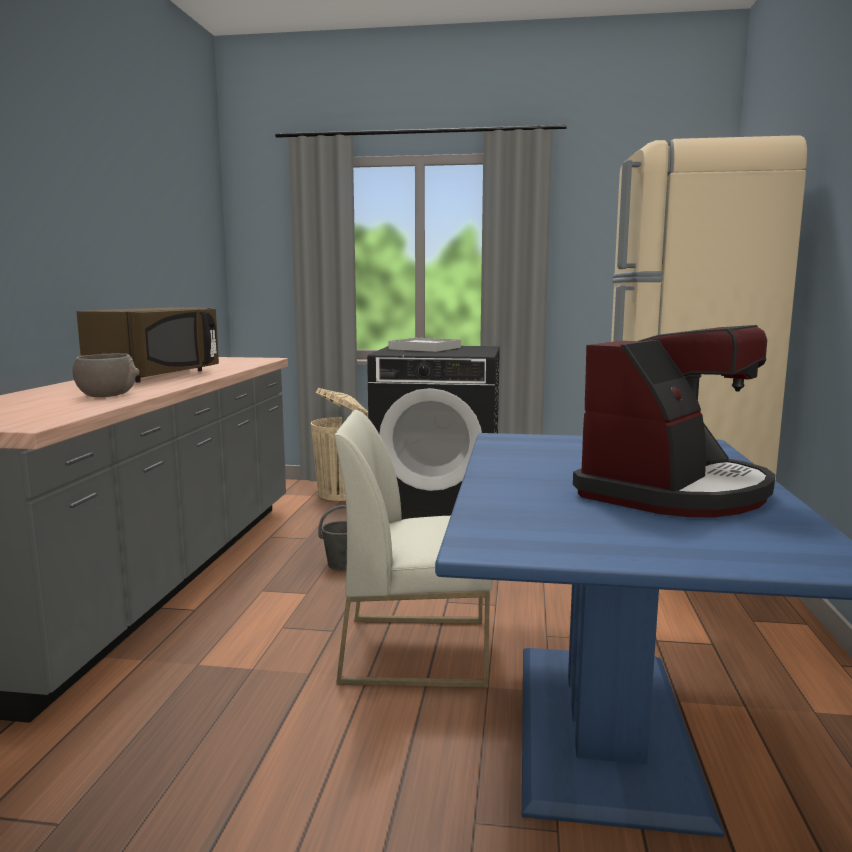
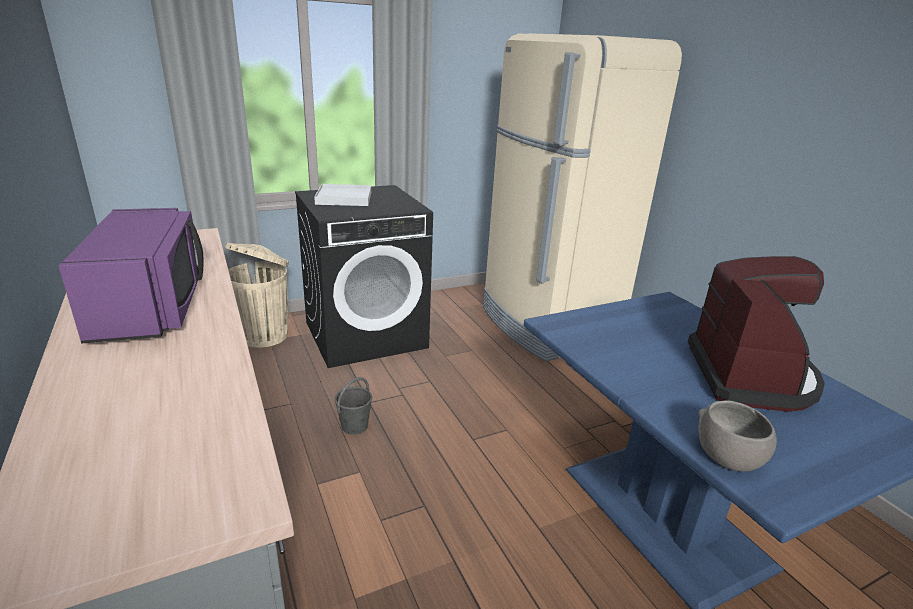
camera: 35 degrees left, 15 degrees up
(107, 395) = (186, 380): grey bowl -> grey bowl (726, 456)
(159, 376) = (152, 306): brown microwave -> purple microwave
(417, 650) = (502, 499): white chair -> none

